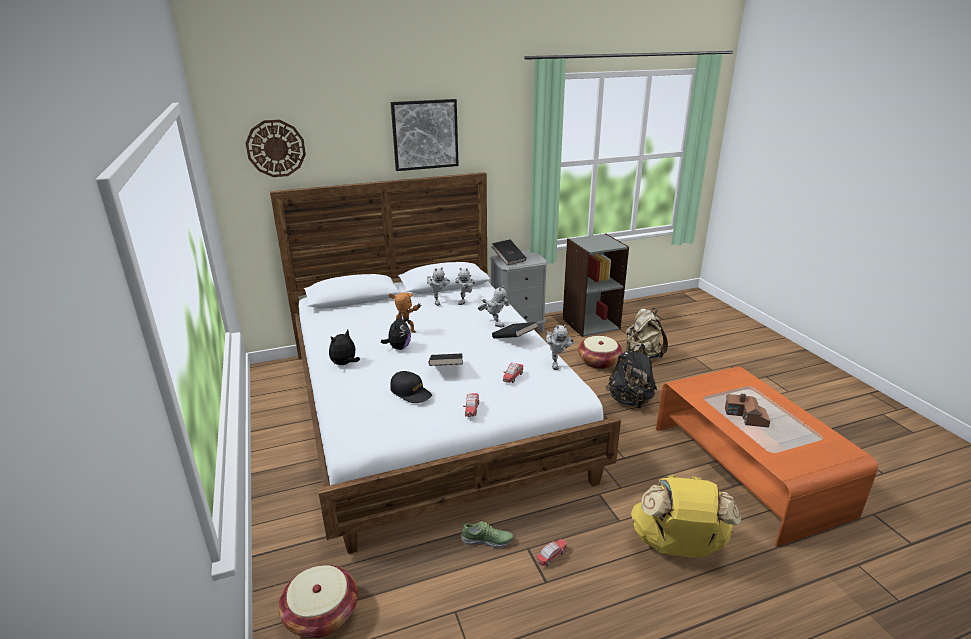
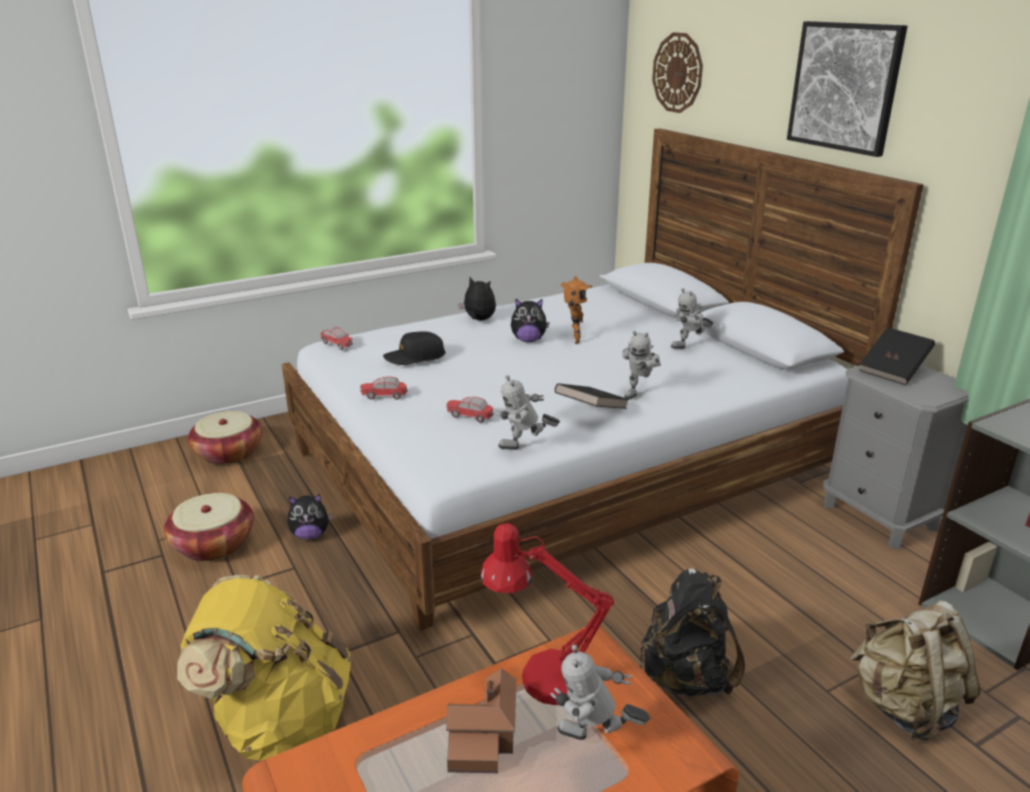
camera: 80 degrees right, 0 degrees up
(411, 392) = (415, 357): black cap -> black cap turned 45 degrees clockwise
(446, 369) = (481, 372): black book -> none
(466, 301) = (706, 366): toy robot -> toy robot (594, 742)
(487, 540) = (310, 535): shoe -> plush toy
(551, 557) = (277, 587): toy car -> toy car (337, 345)
(599, 362) = (820, 631): basket -> basket (213, 544)
(706, 399) = (540, 677): none -> red table lamp

